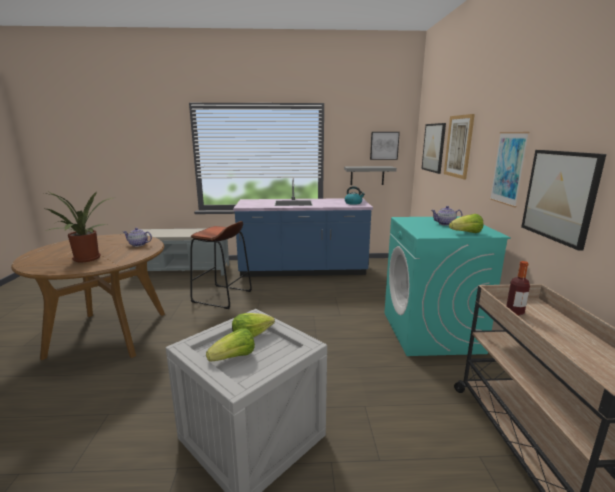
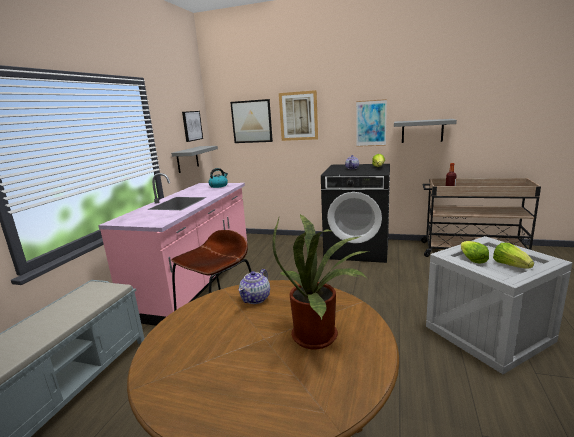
camera: 70 degrees left, 0 degrees up
(303, 271) = (197, 281): blue counter -> pink counter
(431, 332) = (357, 249): turquoise washing machine -> black washing machine
(559, 196) = (422, 131): picture -> grey shelf

